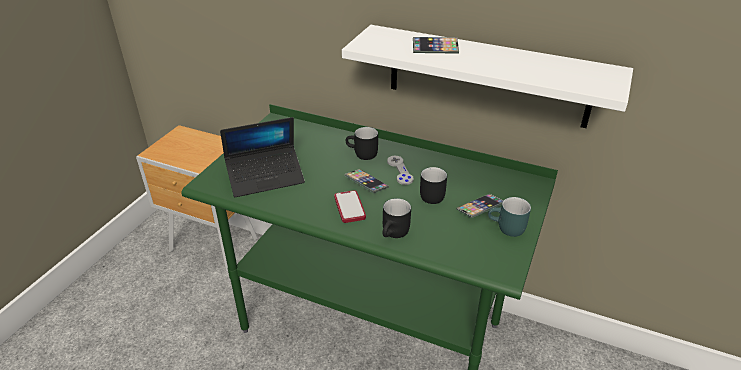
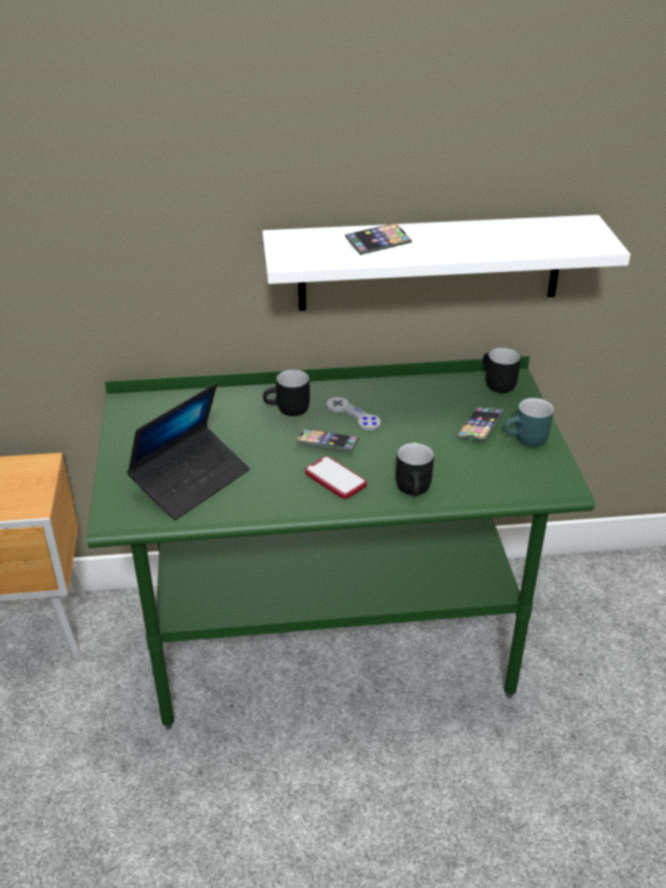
camera: 30 degrees left, 0 degrees up
(429, 194) = (413, 431): black mug -> black mug (495, 383)

